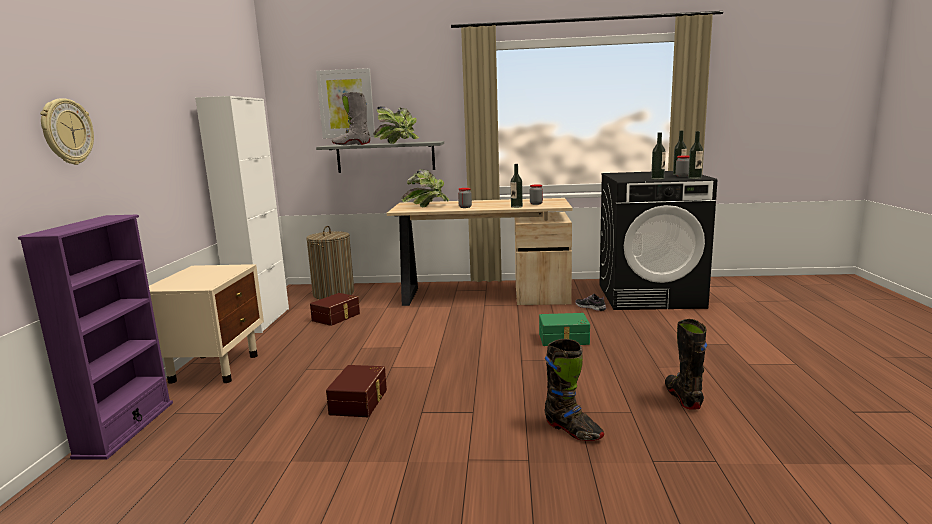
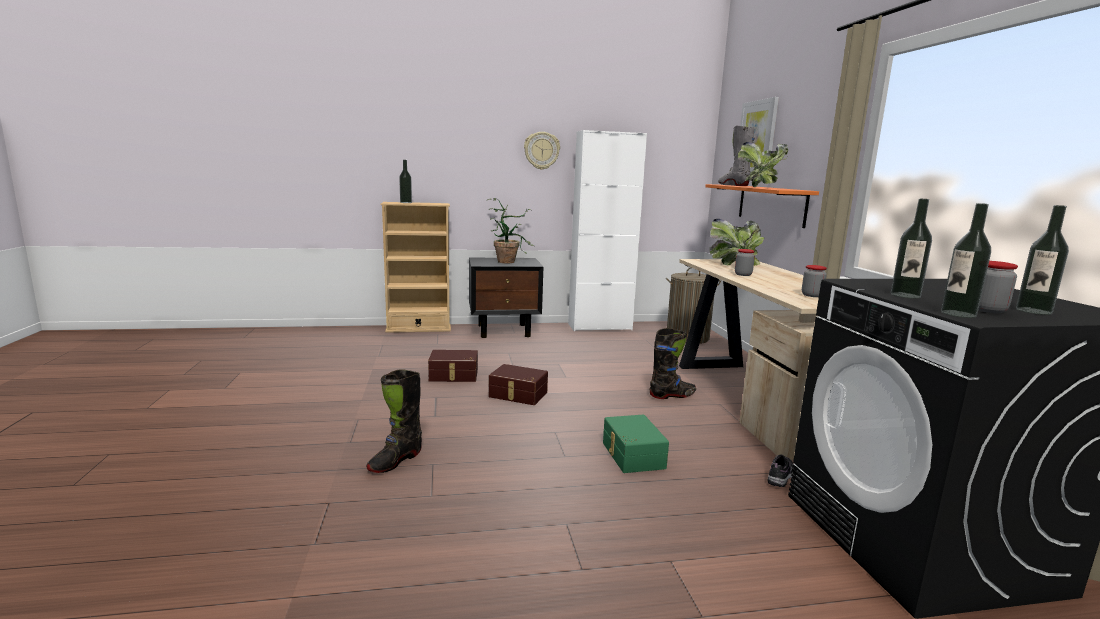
camera: 75 degrees right, 0 degrees up
(66, 132) = (438, 150): wall clock -> wall clock (541, 150)
(125, 429) = (418, 329): purple bookcase -> beige bookcase
(201, 275) = (508, 261): none -> potted plant
(215, 367) = (504, 330): beige nightstand -> black nightstand
(337, 317) = (625, 347): brown storage box -> brown storage box (517, 395)
(385, 157) = (771, 204): grey shelf -> orange shelf
(516, 206) = (773, 289): bottle -> bottle (406, 202)
(683, 397) = (470, 536): black boot -> black boot (672, 395)

